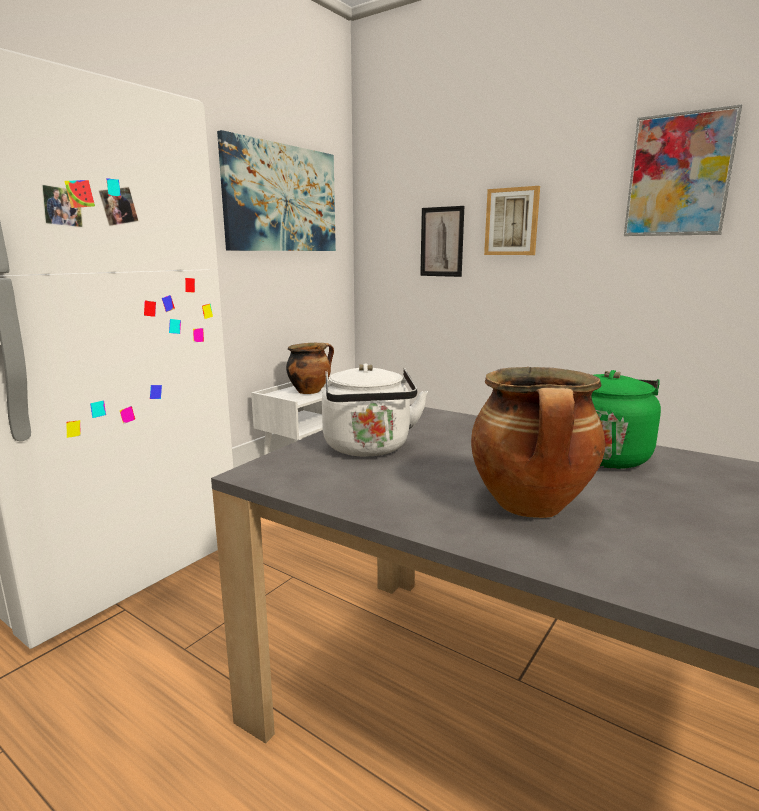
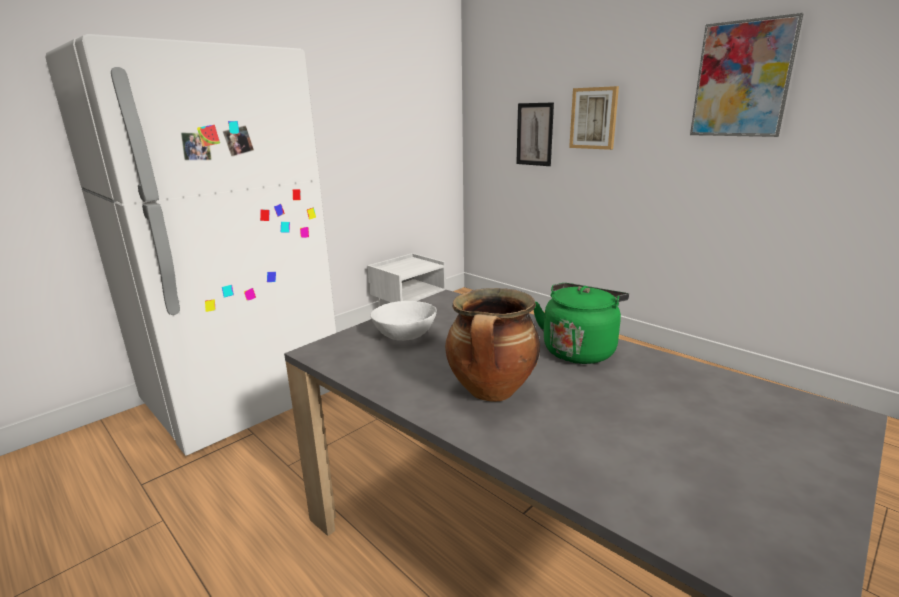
camera: 10 degrees right, 5 degrees up
(281, 199) = (394, 101): picture -> none
(310, 391) = (416, 265): cooking pot -> none
(368, 449) = (404, 334): white kettle -> white bowl

